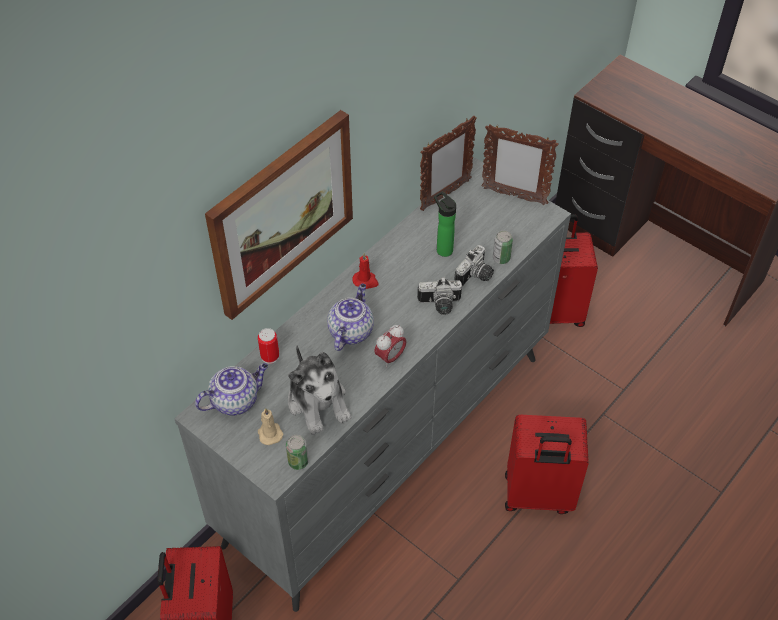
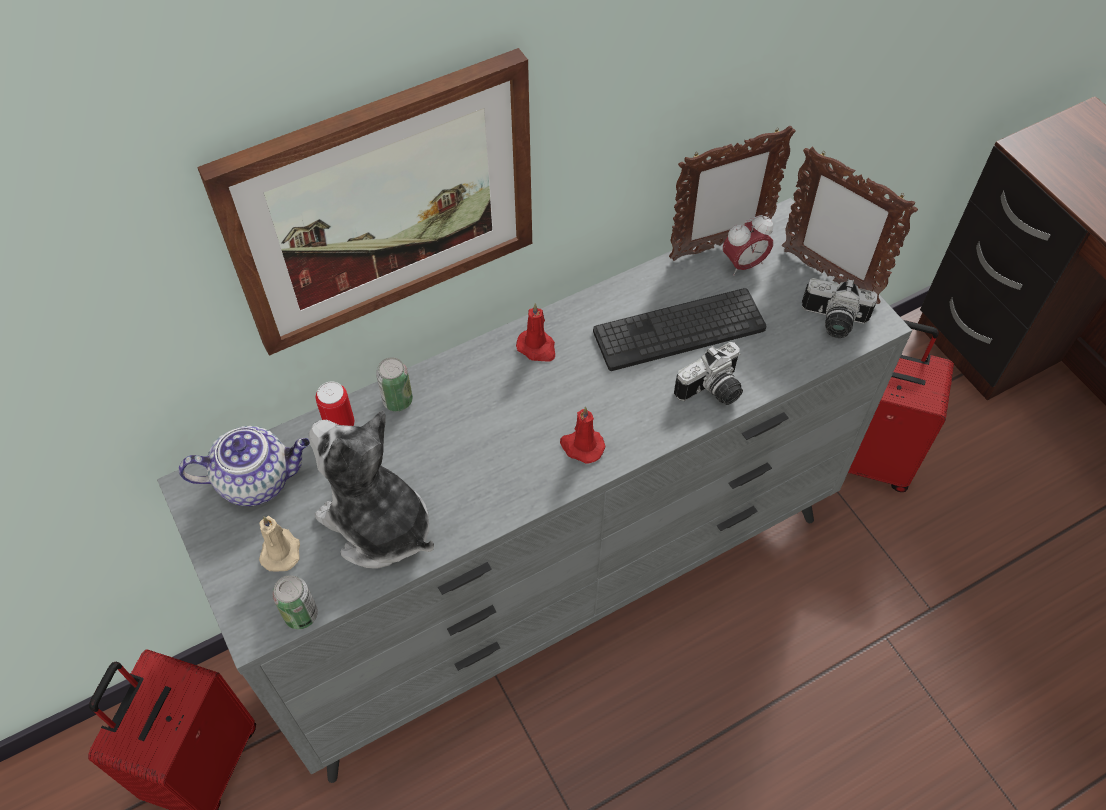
camera: 20 degrees right, 5 degrees up
(318, 402) = (377, 524): plush toy -> plush toy turned 135 degrees clockwise
(350, 331) = (478, 421): teapot -> none
(390, 357) = (520, 485): alarm clock -> alarm clock (743, 264)
(415, 327) = (581, 446): none -> red candle
(439, 305) = (635, 422): camera -> camera (833, 322)
(443, 249) = (679, 330): bottle -> keyboard
(501, 258) = (766, 373): can -> can (397, 400)
(537, 496) = (739, 731): red suitcase -> none

